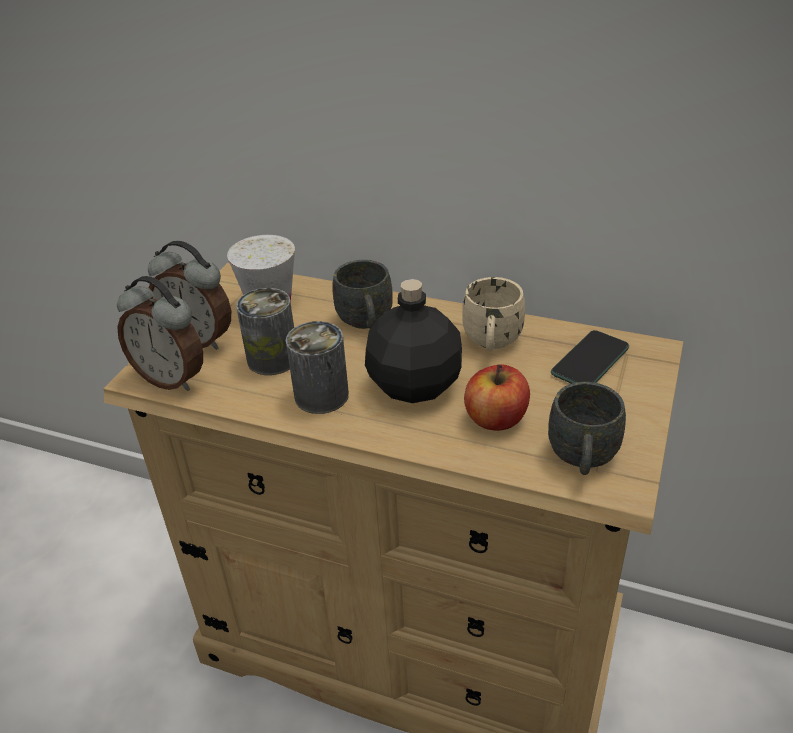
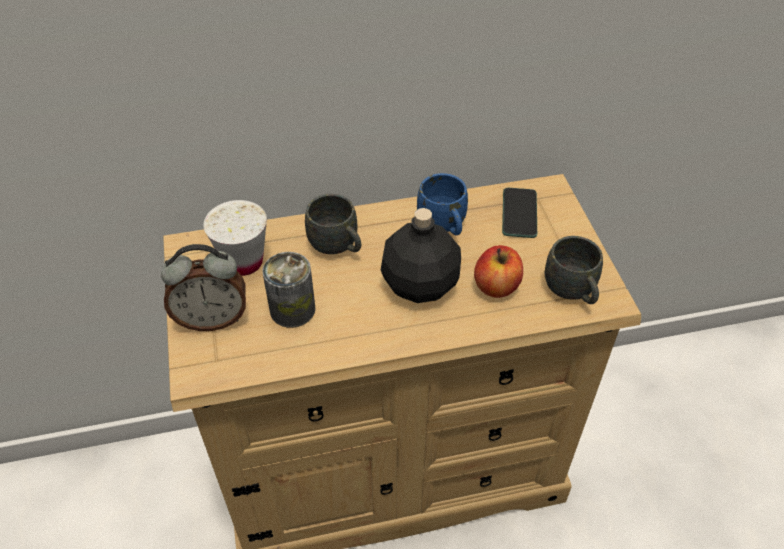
camera: 35 degrees left, 10 degrees up
(172, 378) = (224, 363): alarm clock -> none
(321, 395) = (360, 323): can -> none
(491, 343) = (444, 226): beige mug -> blue mug

